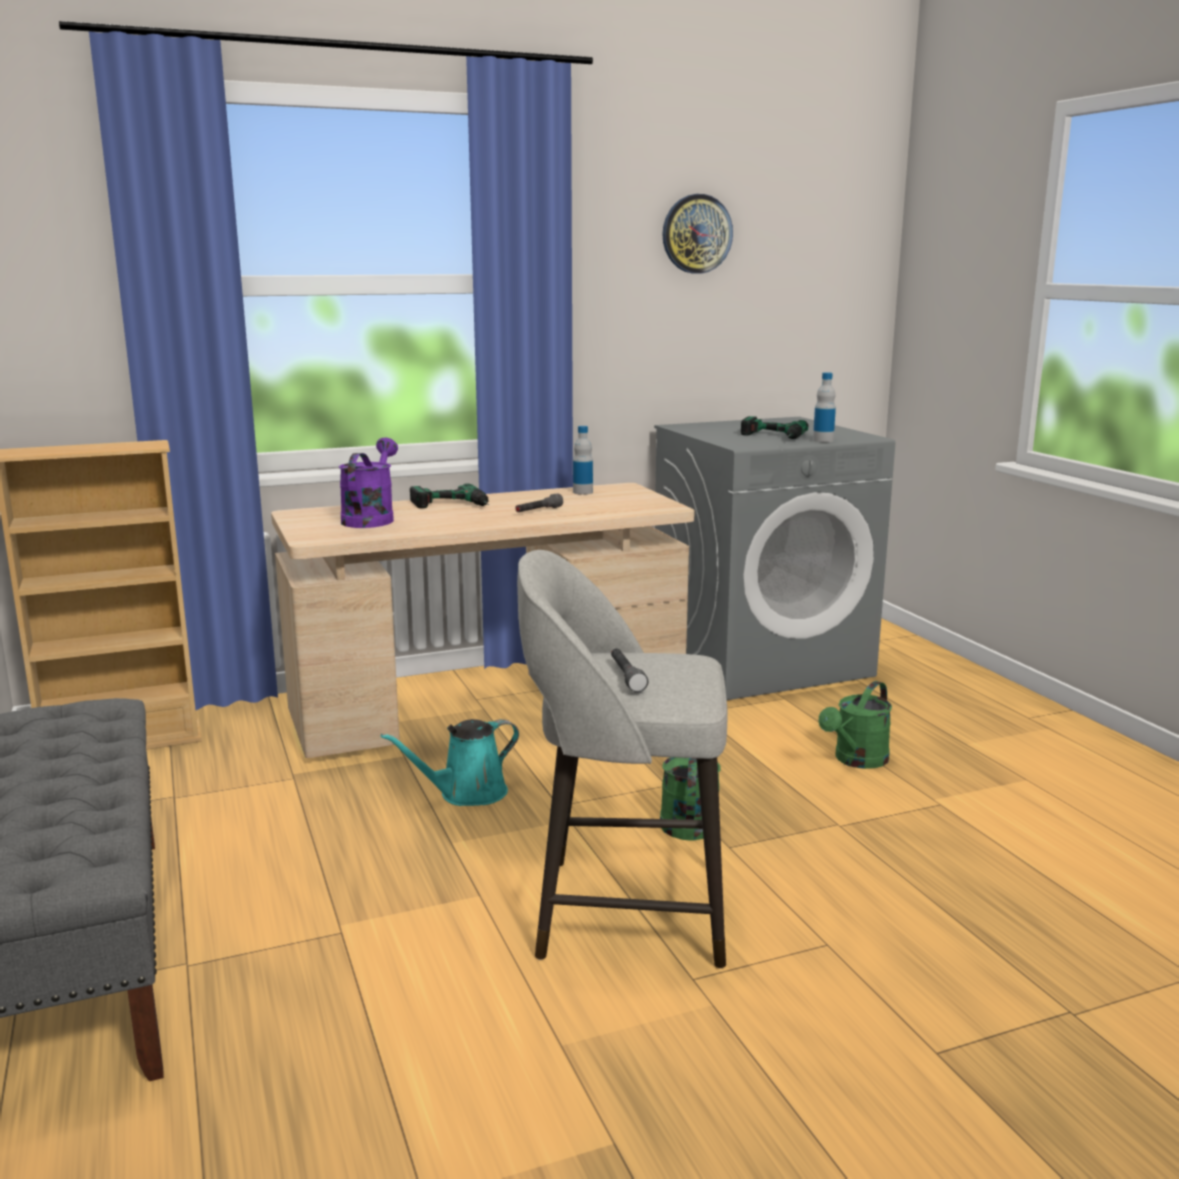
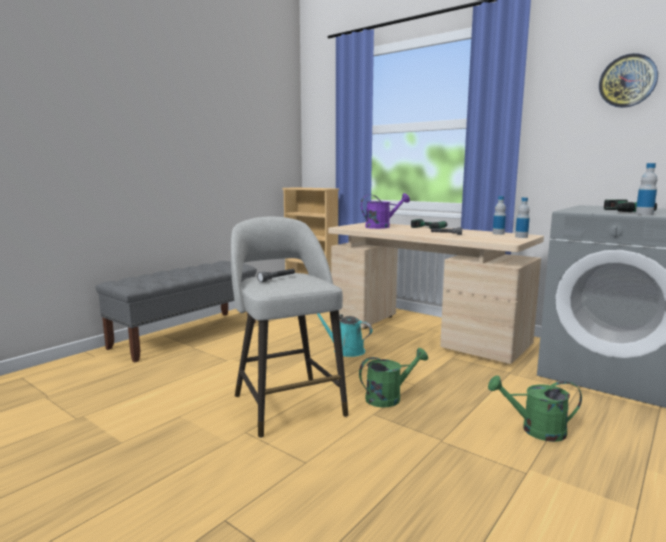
camera: 60 degrees right, 5 degrees down
(633, 492) = (521, 237): none -> bottle

